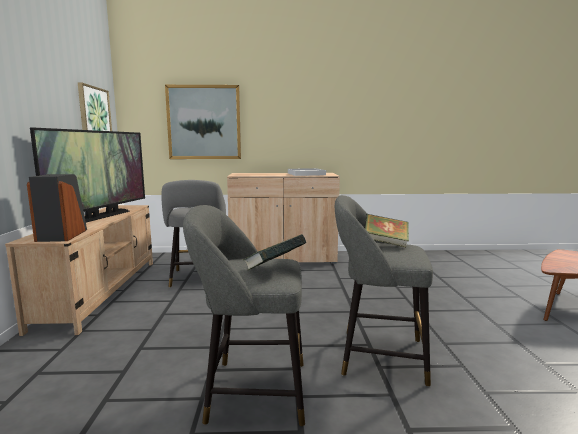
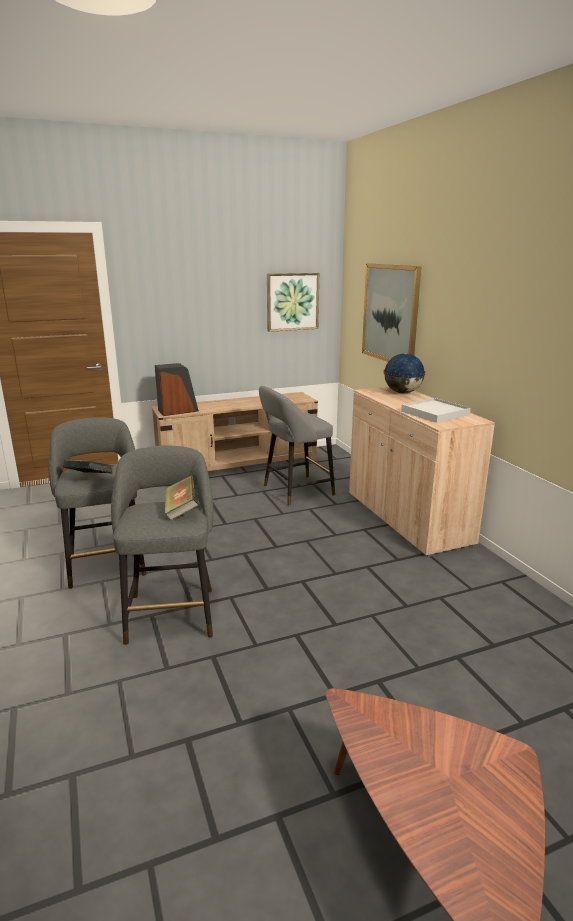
camera: 70 degrees right, 10 degrees up
(101, 216) = (248, 402): television -> none
(252, 173) = (402, 392): none -> globe

